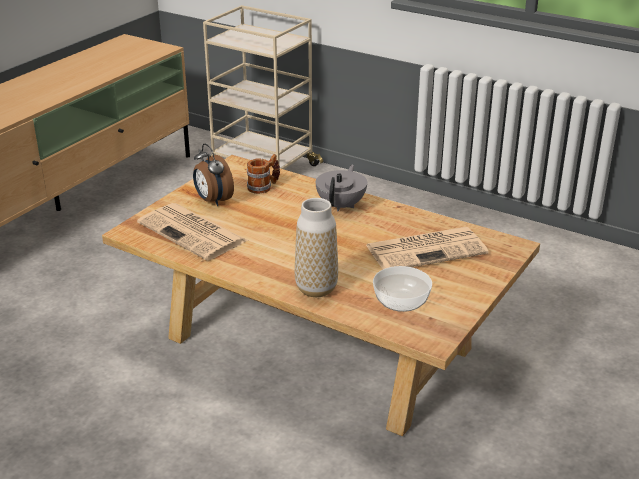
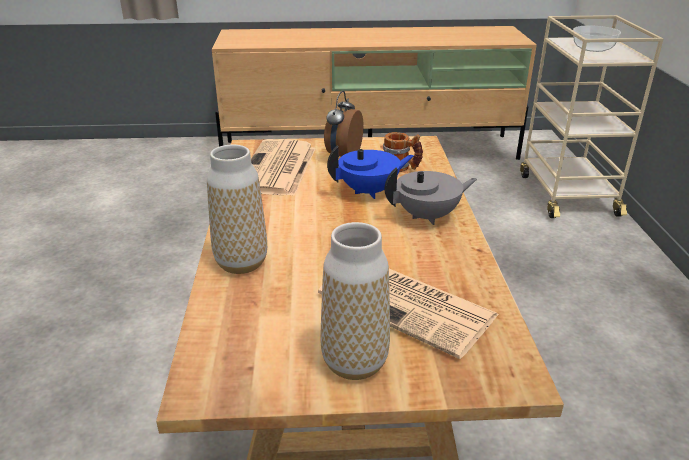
camera: 55 degrees right, 0 degrees up
(281, 211) = (369, 191): none -> blue teapot
(401, 300) = (269, 328): bowl -> bowl (593, 48)
(459, 284) = (354, 363): none -> vase

